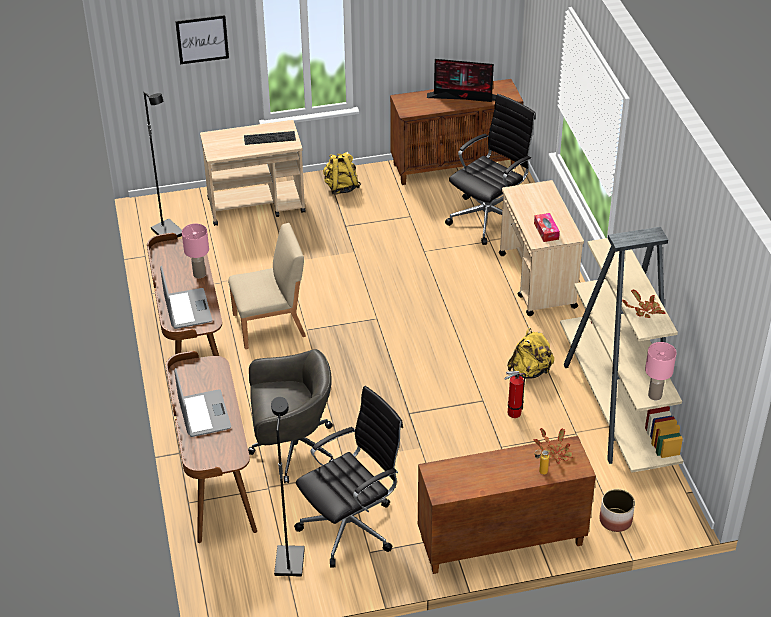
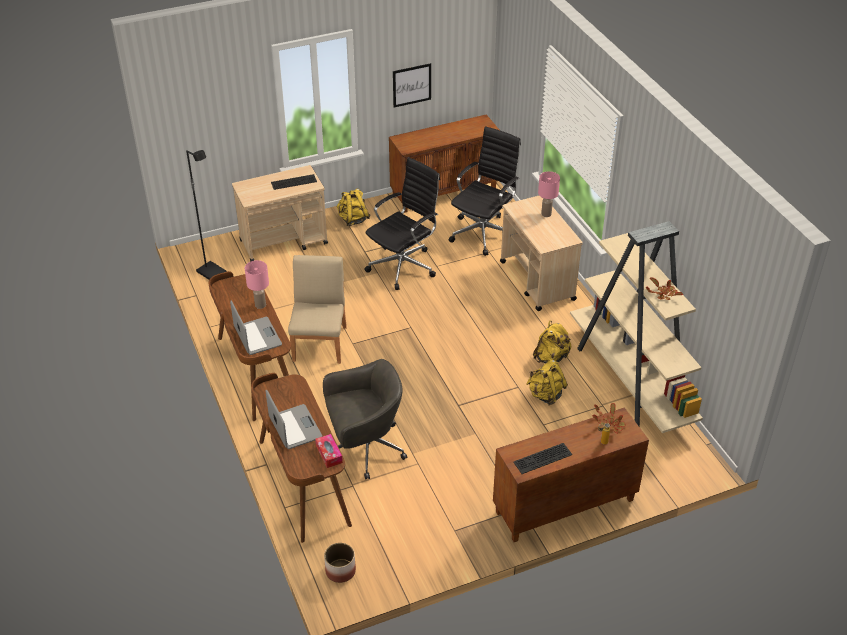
camera: 10 degrees left, 0 degrees up
(202, 39) = (229, 100): picture -> picture (412, 85)
(270, 325) = (320, 343): beige chair -> beige chair turned 60 degrees counterclockwise
(288, 562) = (386, 548): black floor lamp -> none
(351, 526) = (433, 510): black office chair -> black office chair (404, 265)
(464, 97) = (451, 132): monitor -> none
(467, 482) = (542, 459): none -> keyboard
(512, 413) = (545, 395): fire extinguisher -> yellow backpack
(546, 231) = (549, 237): tissue box -> tissue box (329, 454)
(615, 520) = (655, 475): planter -> planter (340, 571)
(655, 395) = (678, 365): pink table lamp -> pink table lamp (546, 214)

